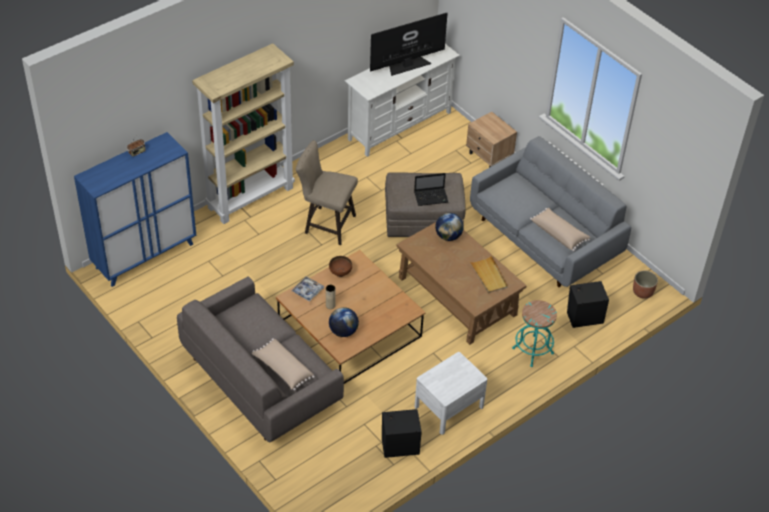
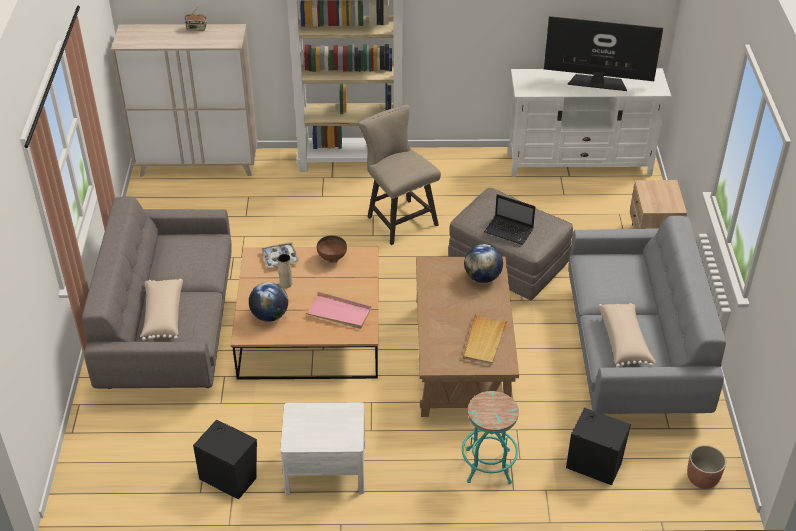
camera: 40 degrees right, 5 degrees down
(145, 255) = (198, 164): blue cabinet -> beige cabinet
(382, 306) = (339, 313): none -> pink tray

